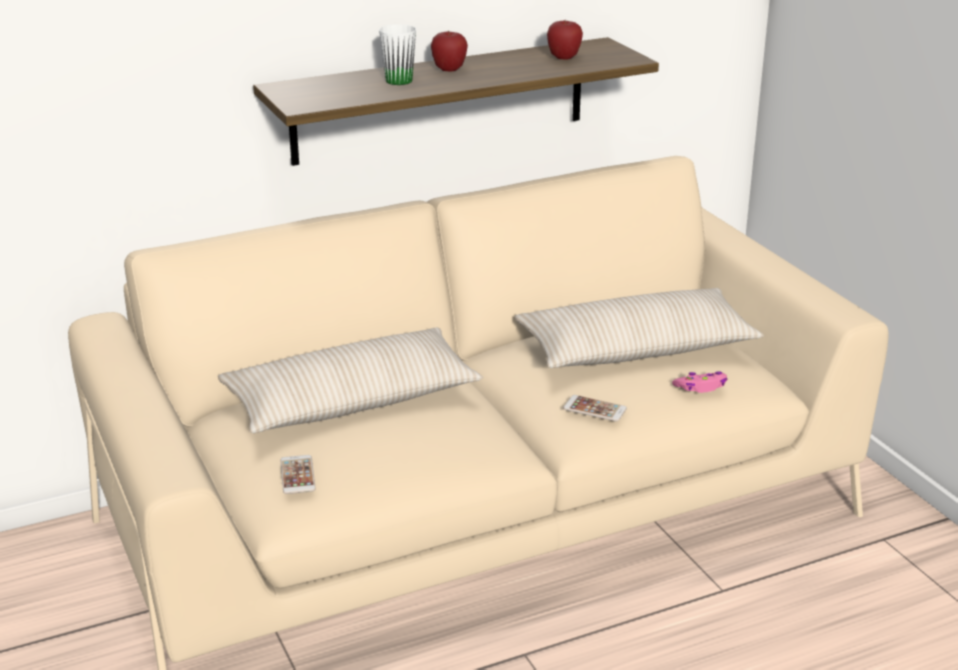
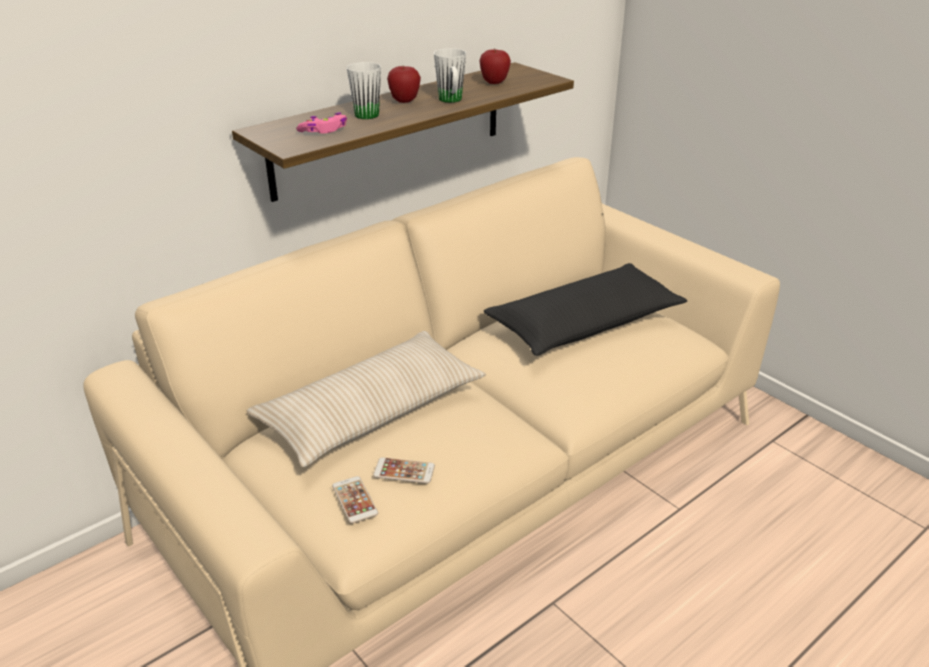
camera: 15 degrees left, 5 degrees up
(500, 74) = (451, 101): none -> white mug
(595, 409) = (580, 385): phone -> phone (404, 471)
(636, 349) = (585, 324): beige pillow -> black pillow
(701, 387) = (653, 352): pink game controller -> pink game controller (324, 130)

